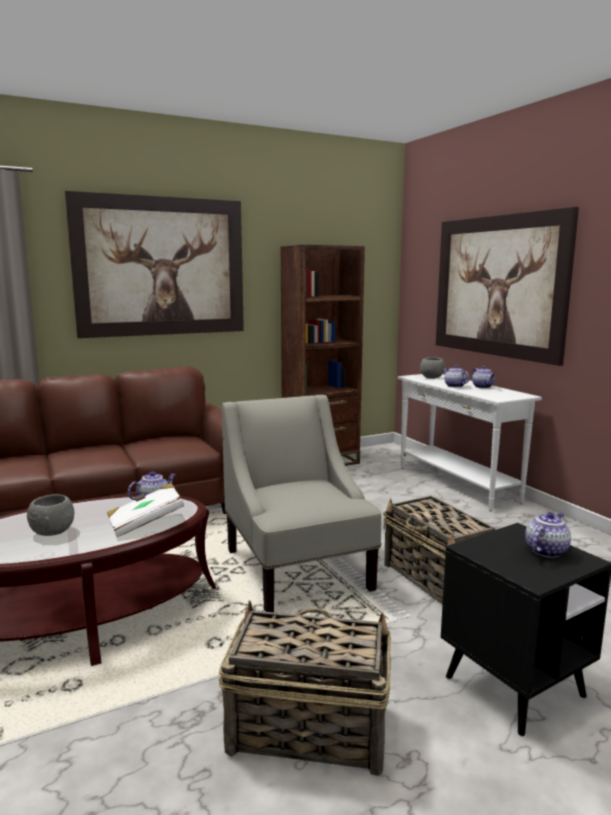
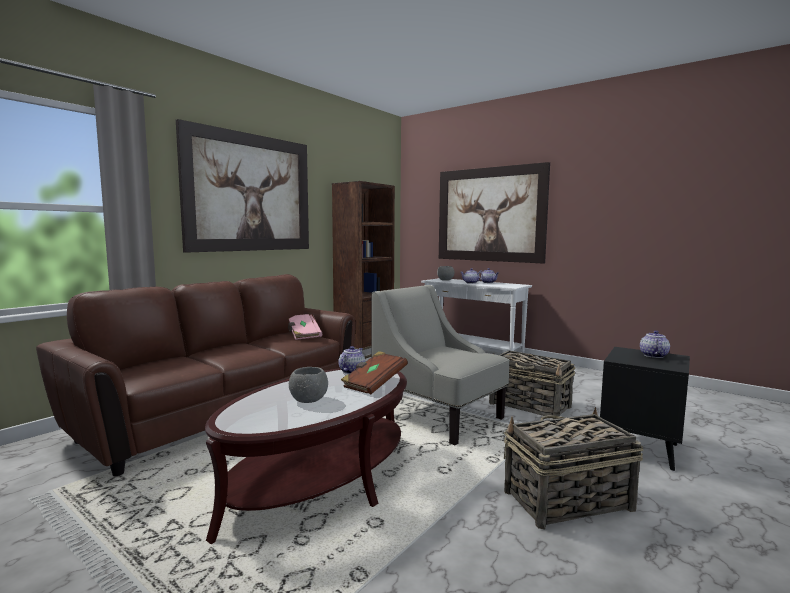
camera: 25 degrees left, 5 degrees down
(146, 523) = (374, 384): white book -> brown book
(185, 441) = (303, 335): none -> pink book

